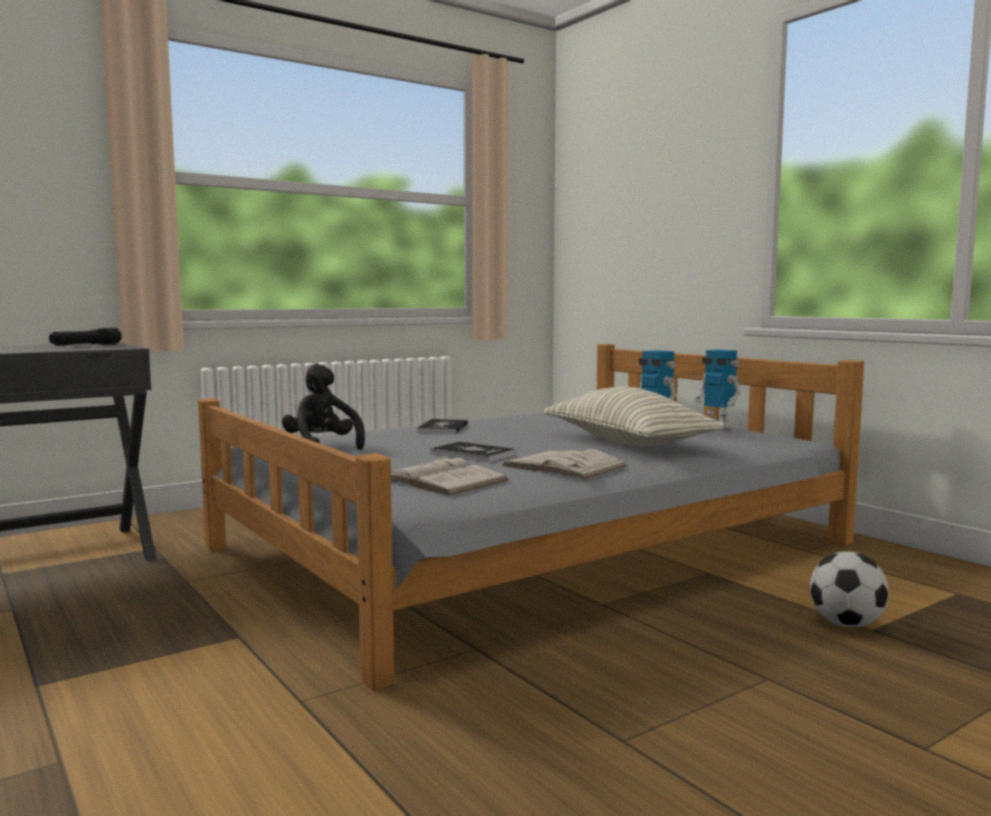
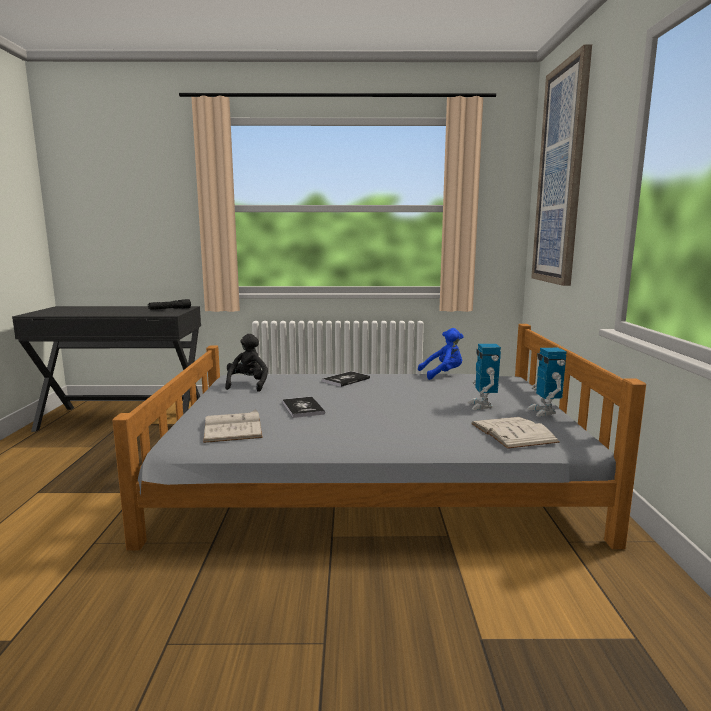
camera: 35 degrees right, 5 degrees up
(538, 413) = (443, 374): none -> blue plush toy
(564, 466) = (325, 432): white book -> white book (513, 432)
(626, 166) = (561, 176): none -> picture
(627, 443) = (422, 418): pillow -> none
(845, 624) = (468, 624): football -> none

